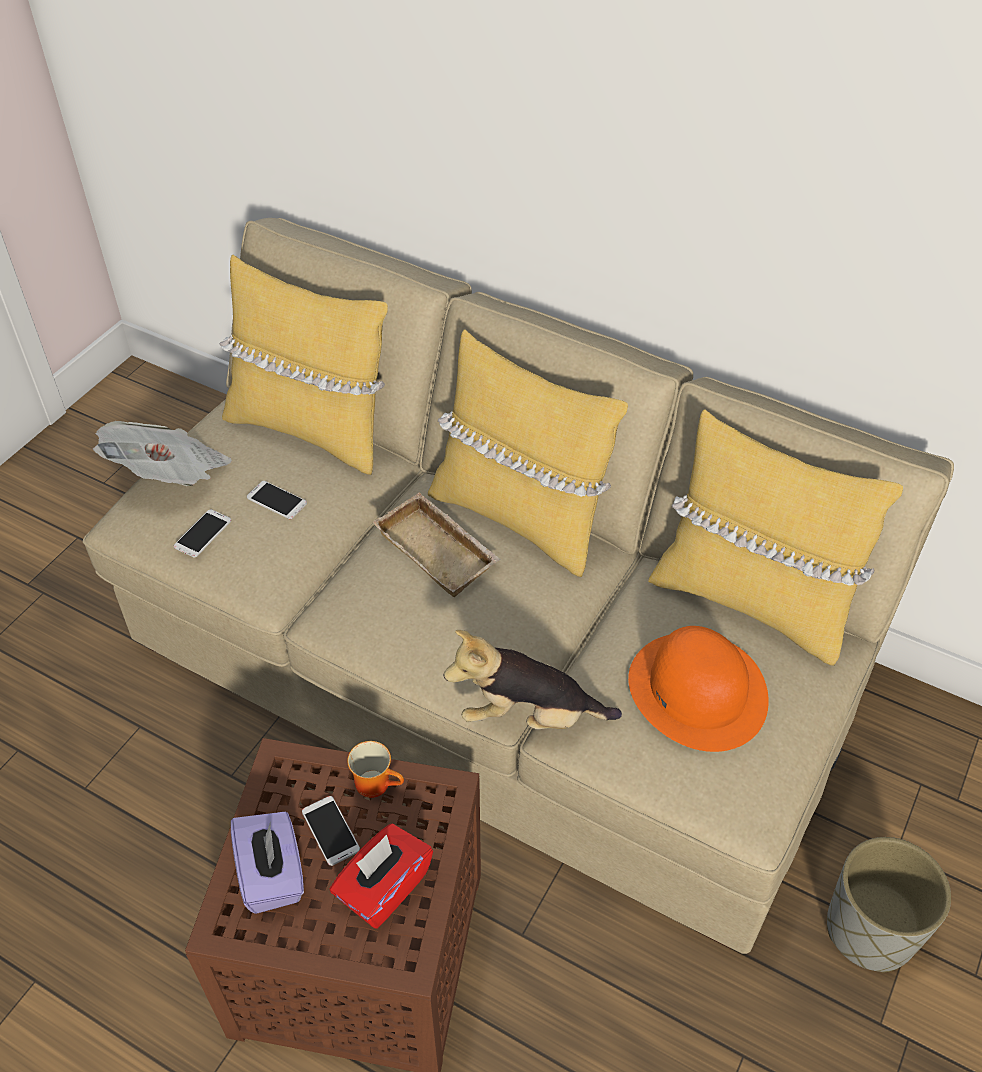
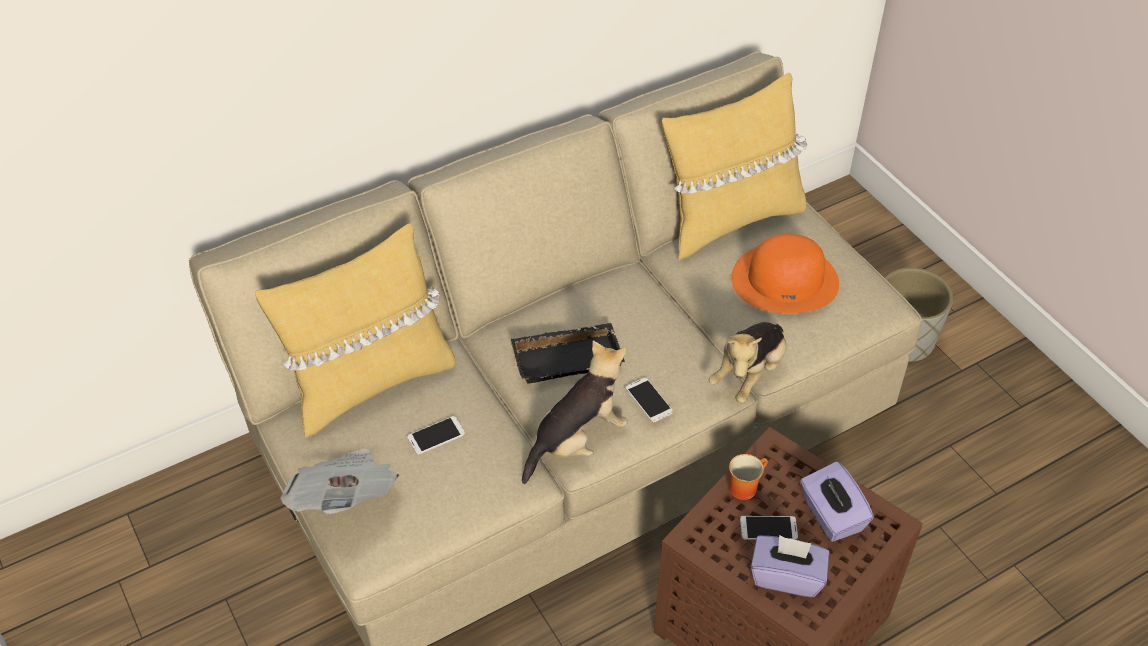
camera: 60 degrees left, 0 degrees up
(202, 534) = (436, 498): phone -> phone (649, 400)
(342, 608) = (577, 440): none -> plush toy
(383, 888) = (831, 516): red tissue box -> purple tissue box
(440, 550) = (568, 357): beige tray -> black tray
(519, 517) = (567, 299): yellow pillow -> none

